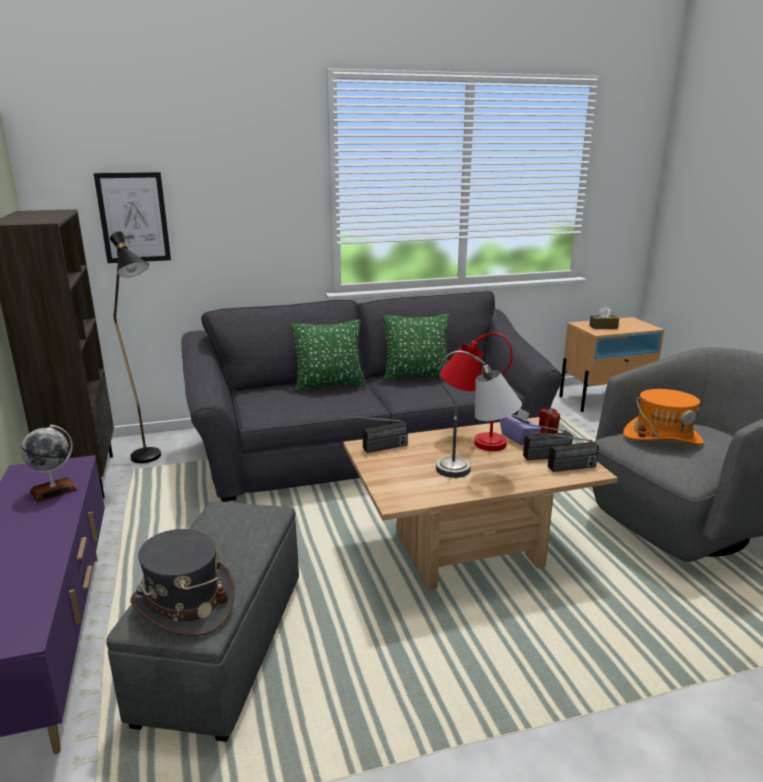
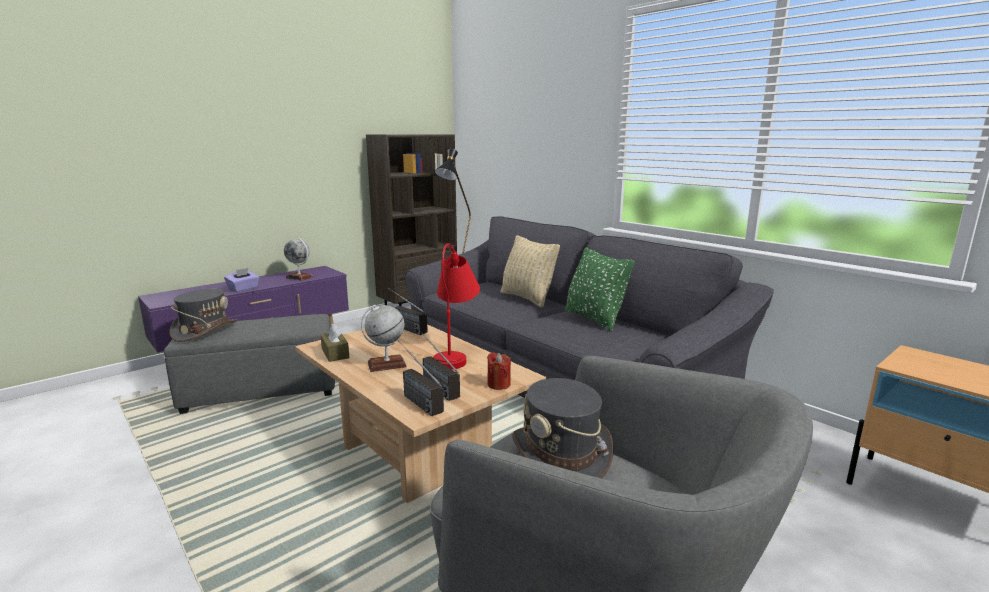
camera: 65 degrees right, 5 degrees down
(133, 218) = (497, 144): picture -> none
(329, 385) = (527, 298): green pillow -> beige pillow
(477, 470) = (386, 364): grey table lamp -> globe
(519, 438) = (476, 372): purple tissue box -> purple tissue box (243, 289)
(603, 327) = (939, 368): brown tissue box -> brown tissue box (335, 353)
(662, 437) = (561, 455): orange hat -> grey hat

